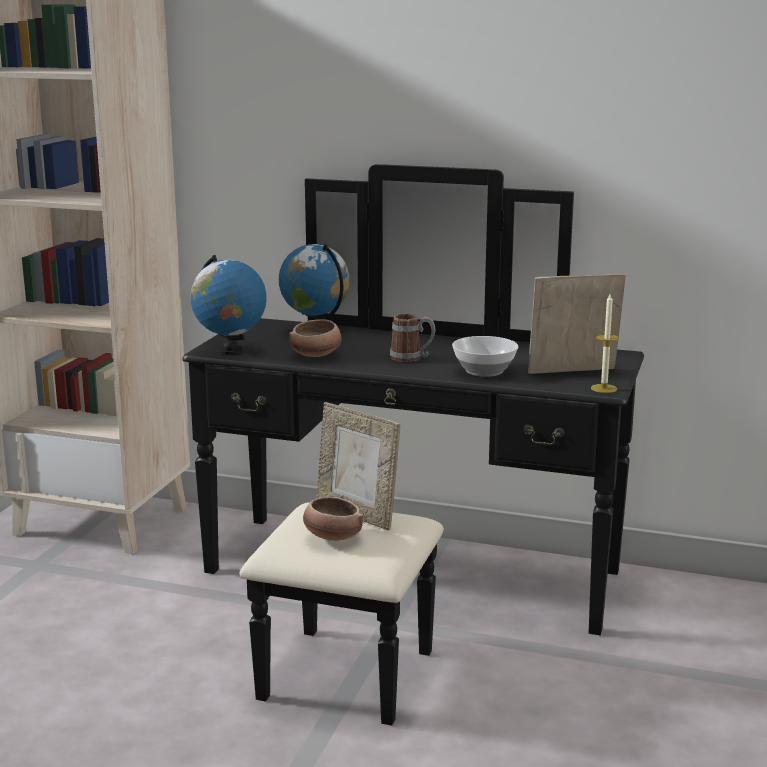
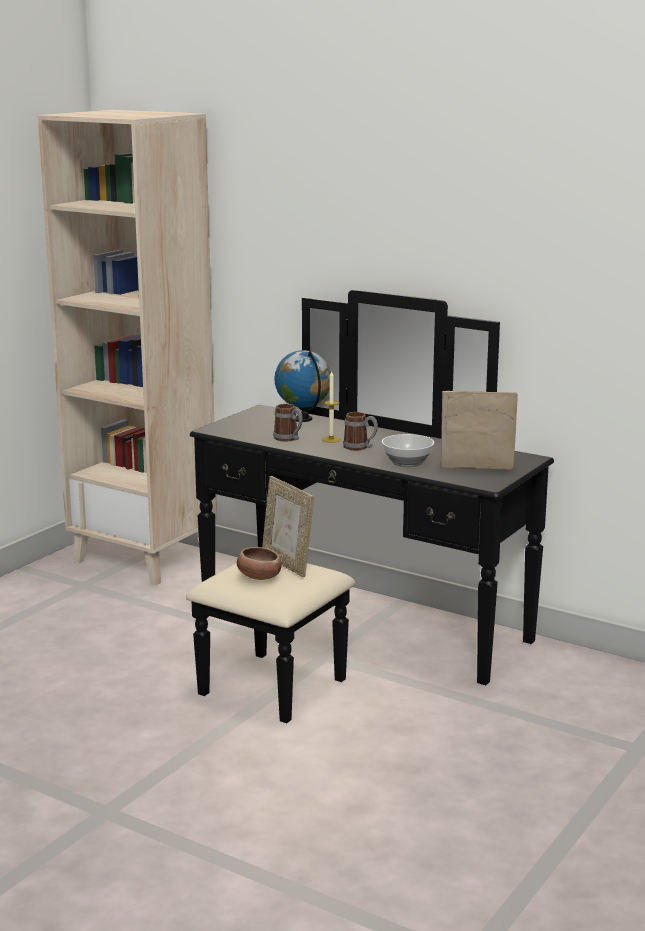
camera: 15 degrees right, 0 degrees up
(230, 351) = (226, 431): globe -> none
(317, 354) = (289, 439): bowl -> mug
(604, 388) = (489, 484): candle -> candle (331, 439)

